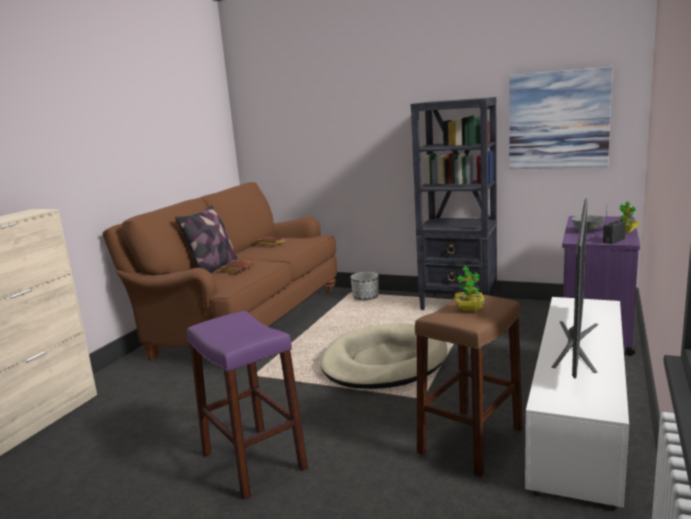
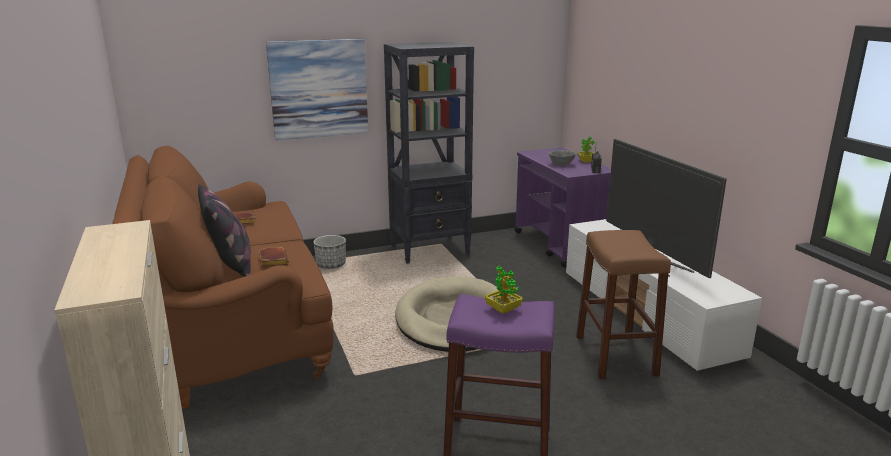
camera: 45 degrees left, 5 degrees up
(469, 309) = (627, 243): potted plant -> potted plant (503, 309)
(558, 120) = (503, 65): picture -> picture (319, 89)

